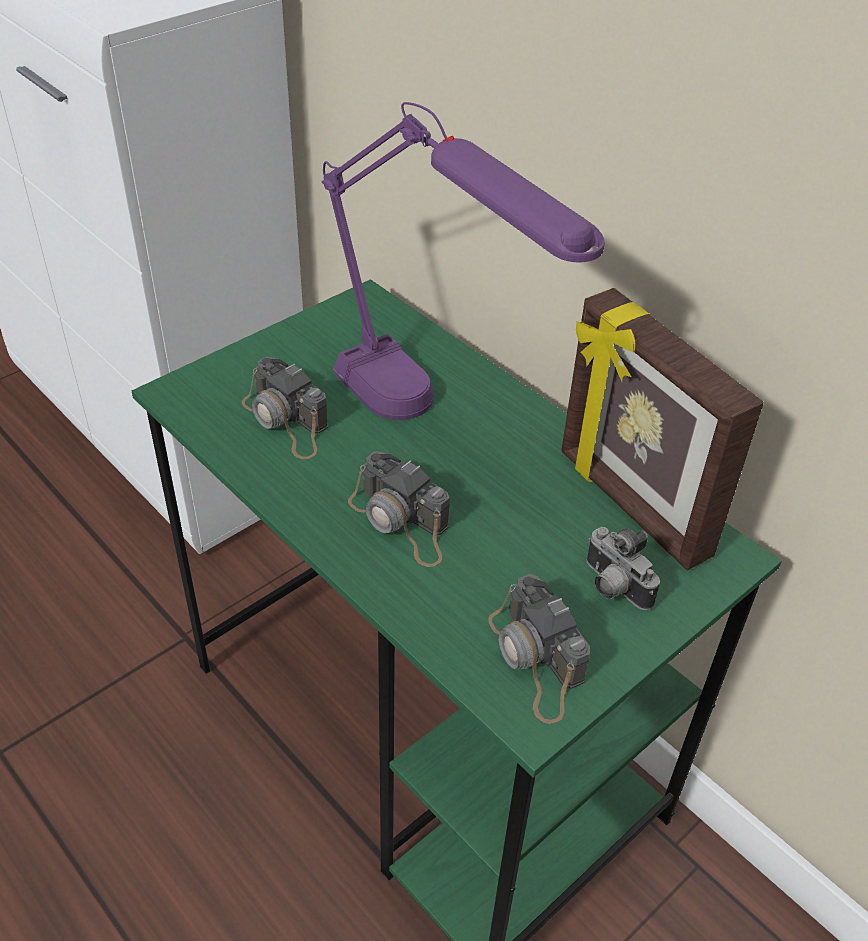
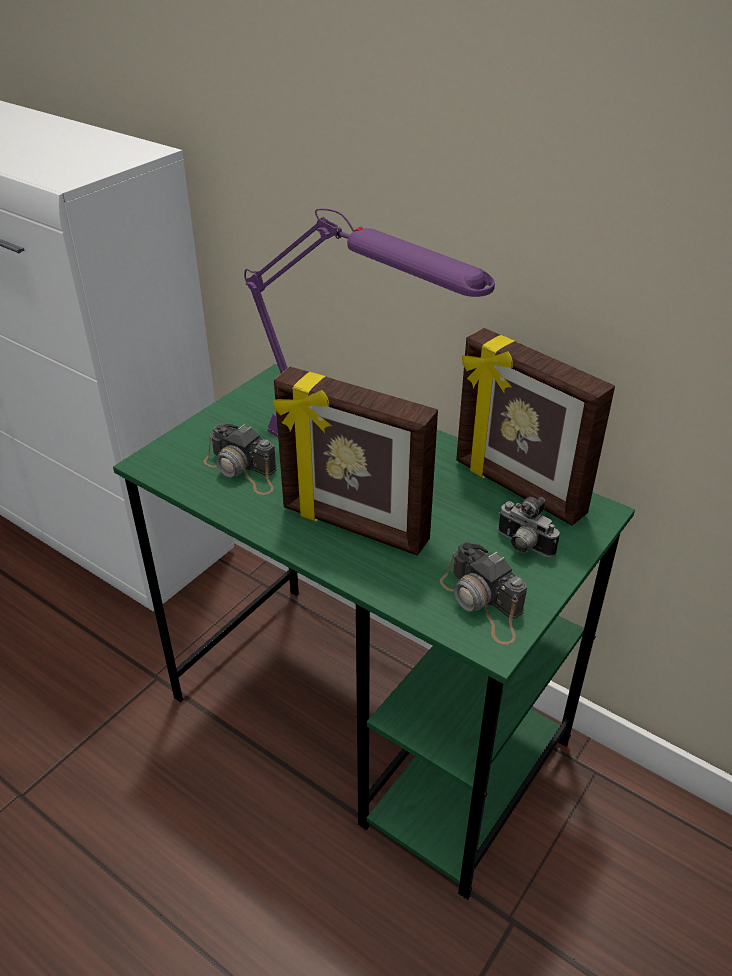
camera: 10 degrees left, 5 degrees down
(401, 522) = (353, 526): camera -> picture frame

